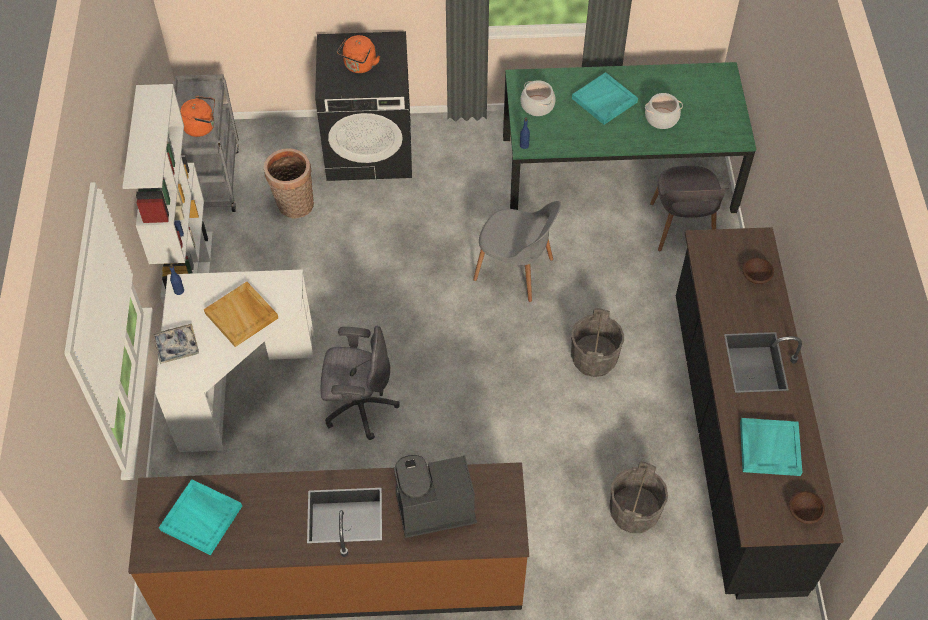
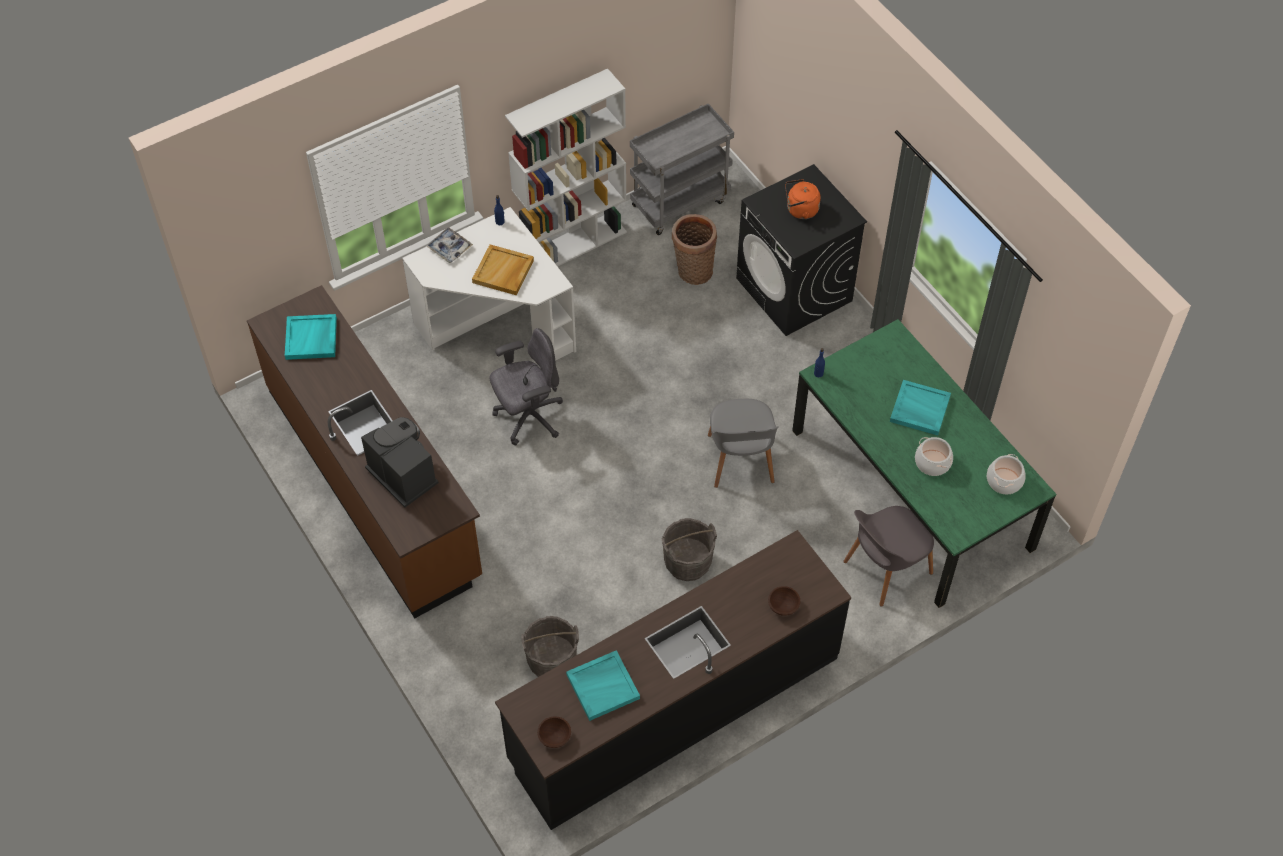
camera: 60 degrees right, 0 degrees up
(201, 127) = (672, 150): orange kettle -> none
(359, 406) = (528, 417): grey office chair -> grey office chair turned 90 degrees counterclockwise
(537, 106) = (873, 362): cooking pot -> cooking pot (1004, 481)

